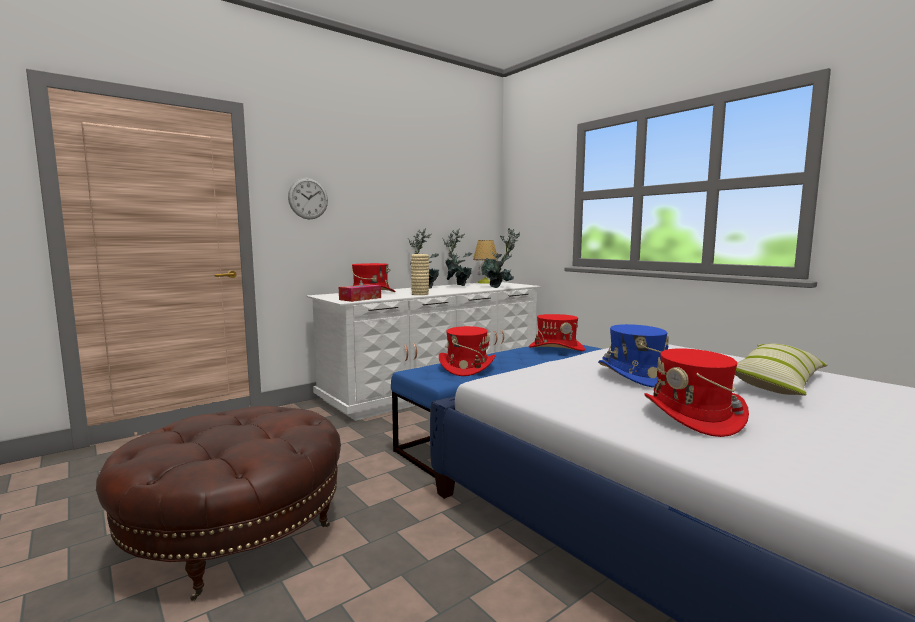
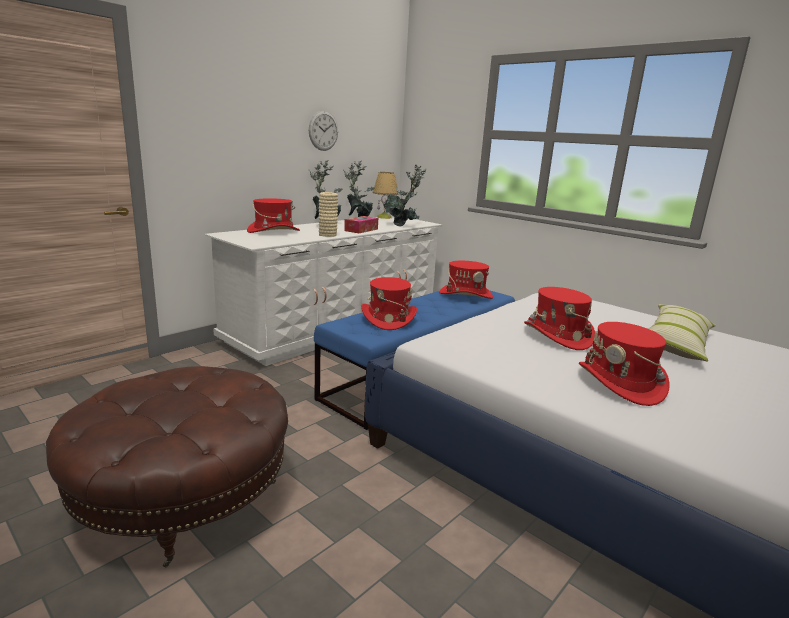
camera: 10 degrees left, 10 degrees up
(308, 198) = (203, 124): wall clock -> wall clock (323, 131)
(360, 299) = (268, 241): tissue box -> tissue box (361, 230)
(635, 375) = (557, 336): blue hat -> red hat

